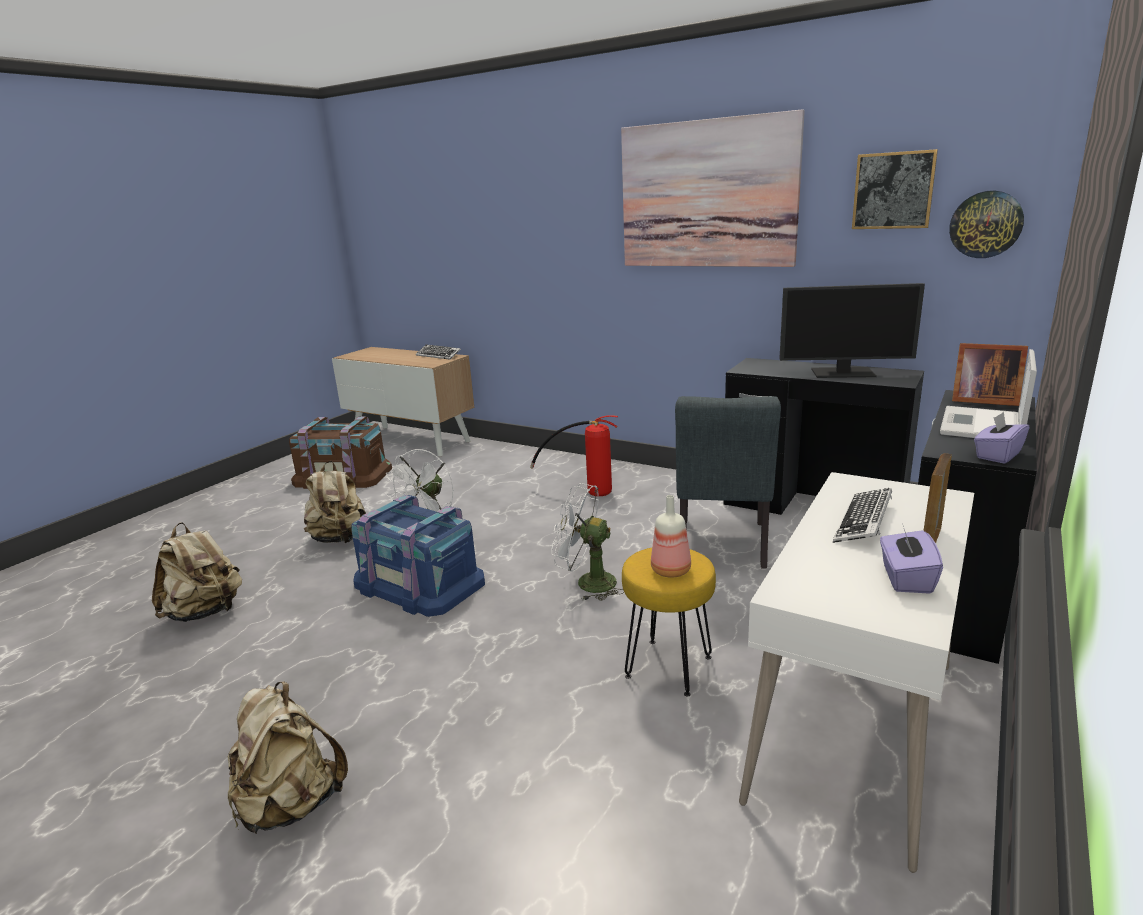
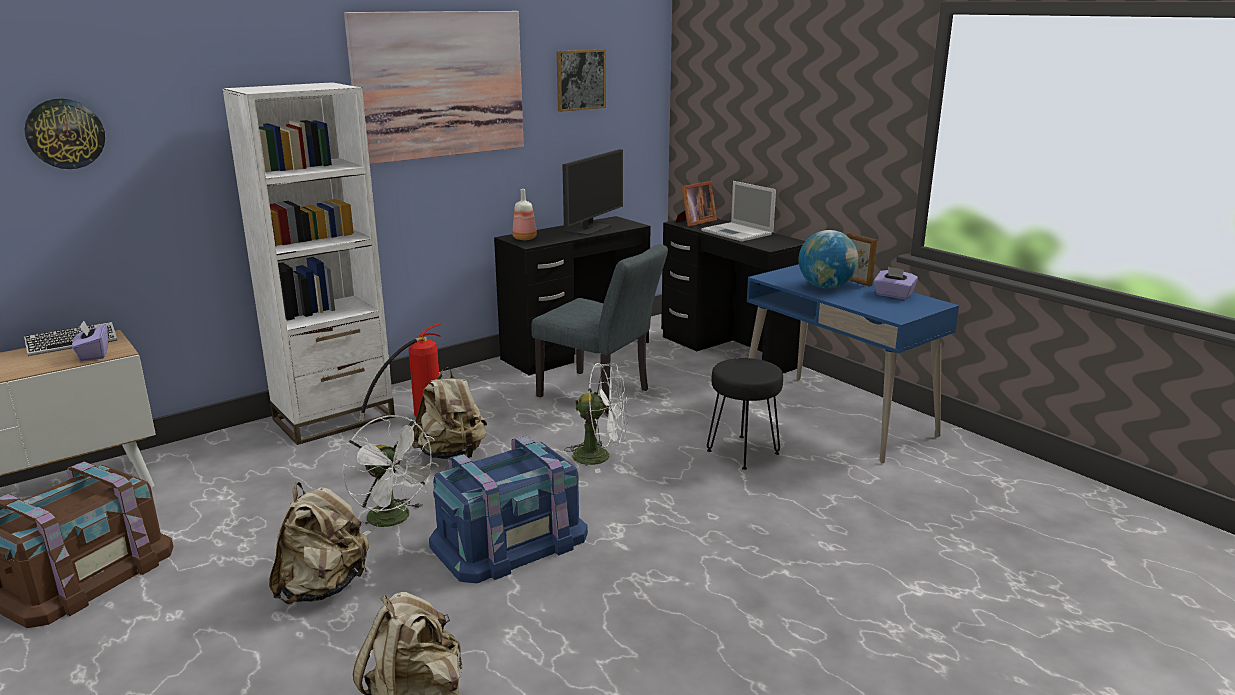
camera: 70 degrees left, 0 degrees up
(291, 804) = (820, 635): beige backpack -> beige backpack (452, 454)
(565, 466) = (334, 418): none -> white bookcase
(587, 583) = (600, 457): white fan -> white fan turned 120 degrees counterclockwise
(668, 666) = (742, 452): yellow stool -> black stool
(672, 570) = (757, 368): bottle -> bottle (524, 238)
(856, 730) = (836, 417): white desk -> blue desk
(863, 522) = (826, 287): keyboard -> globe
(985, 224) = (633, 103): wall clock -> wall clock (65, 133)
(997, 455) = (785, 241): purple tissue box -> purple tissue box (93, 354)

